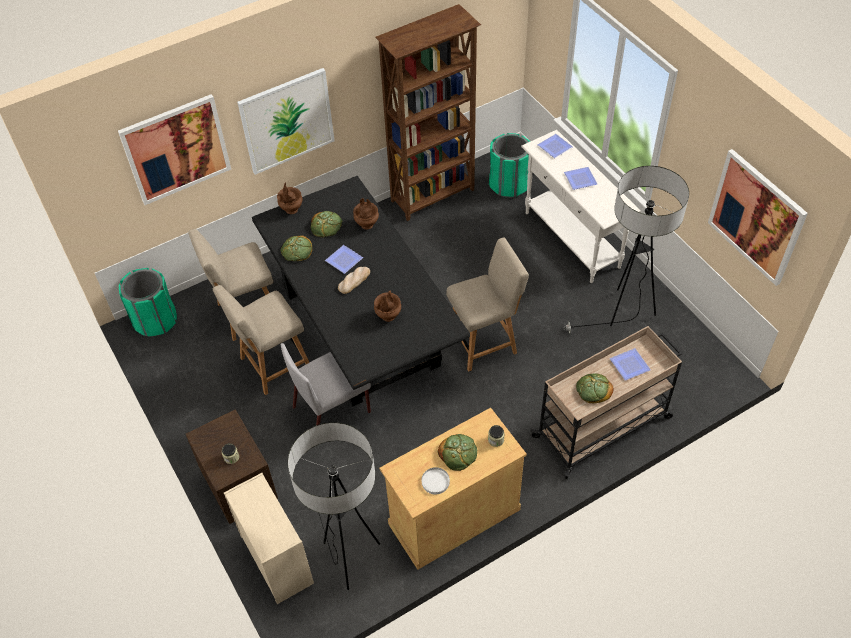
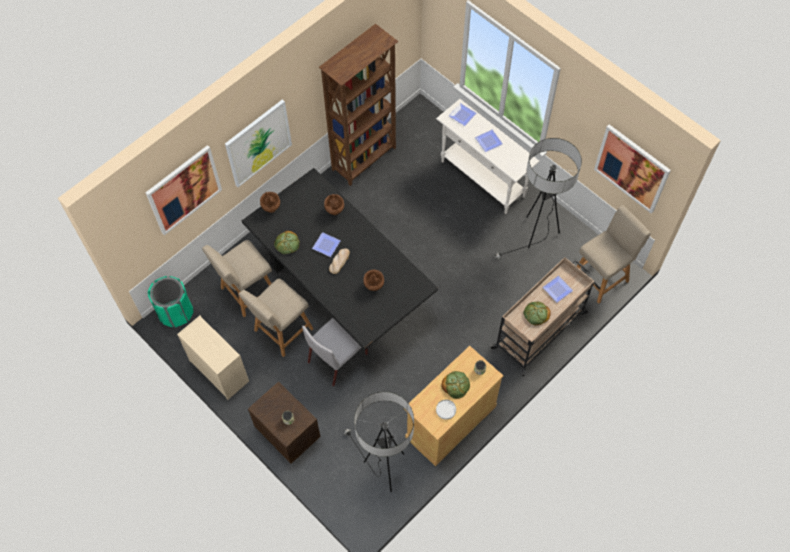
camera: 15 degrees left, 10 degrees up
(276, 558) = (332, 481): beige dresser -> beige dresser (218, 370)
(326, 226) = (303, 217): bread -> none
(485, 341) = (437, 279): beige chair -> beige chair (602, 276)
(509, 184) = (422, 137): green trash can -> none

